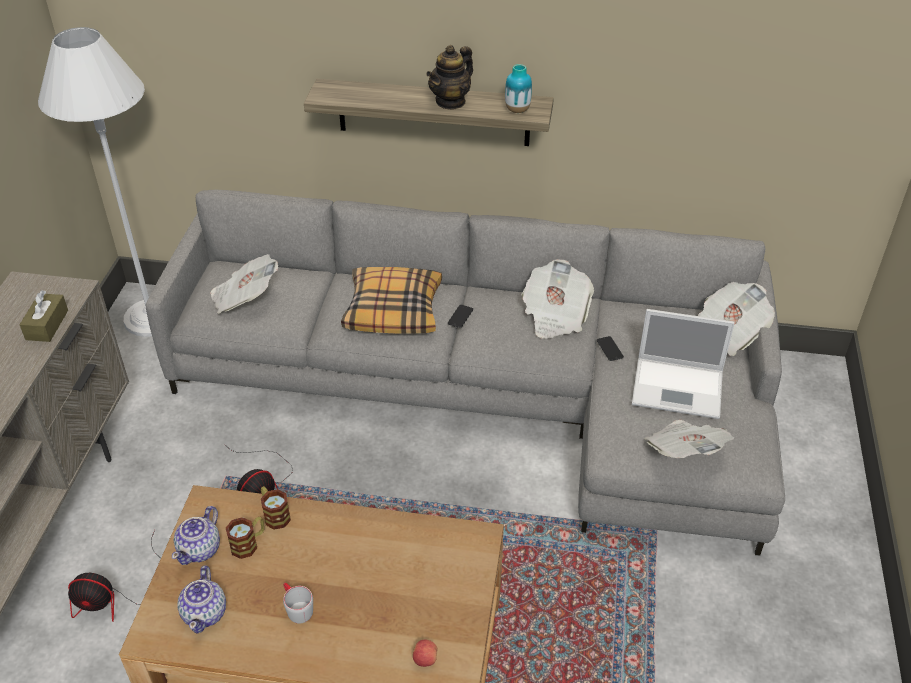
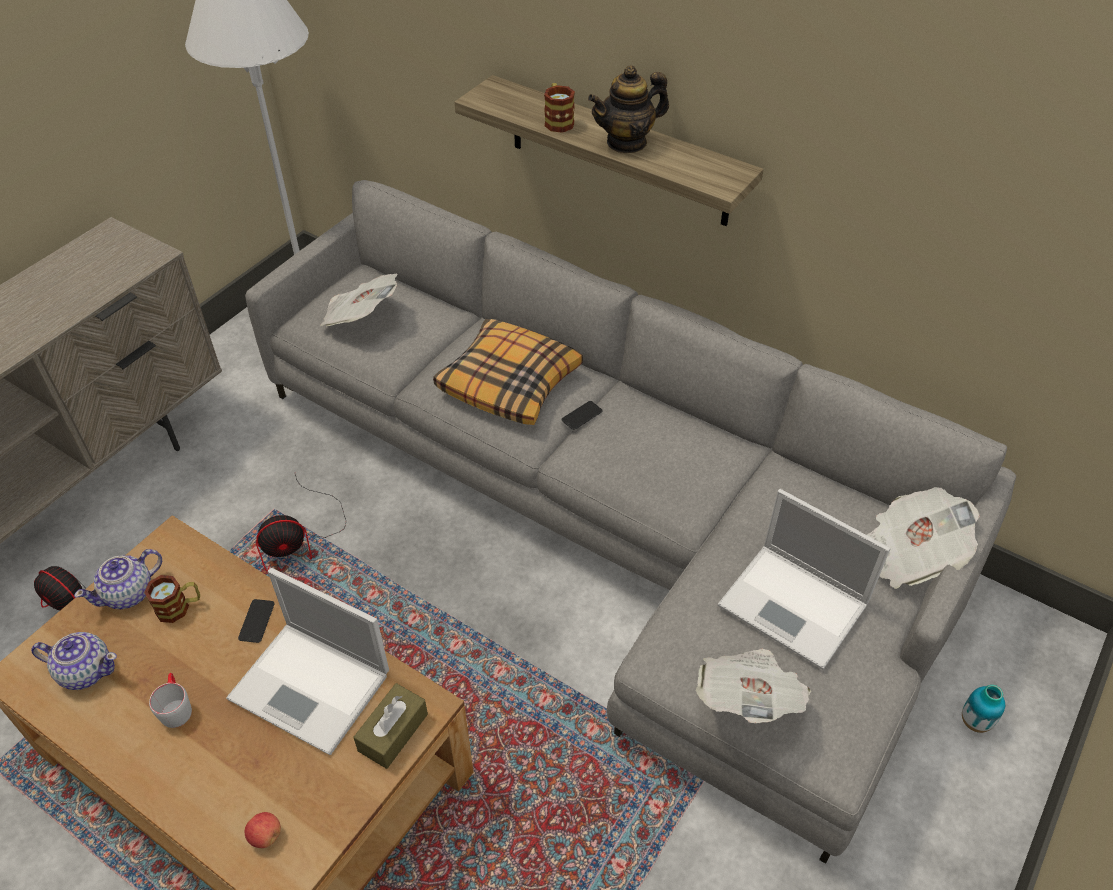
camera: 25 degrees right, 5 degrees up
(47, 325) = (100, 286): brown tissue box -> brown tissue box (393, 732)
(205, 613) = (85, 670): teapot -> teapot turned 105 degrees counterclockwise
(274, 514) = (227, 583): mug -> mug (558, 120)
(390, 556) = (312, 687): none -> laptop
(517, 110) = (702, 174): vase -> vase (975, 722)
(555, 315) = (694, 452): newspaper -> none
(609, 349) = (738, 520): phone -> phone (256, 621)

